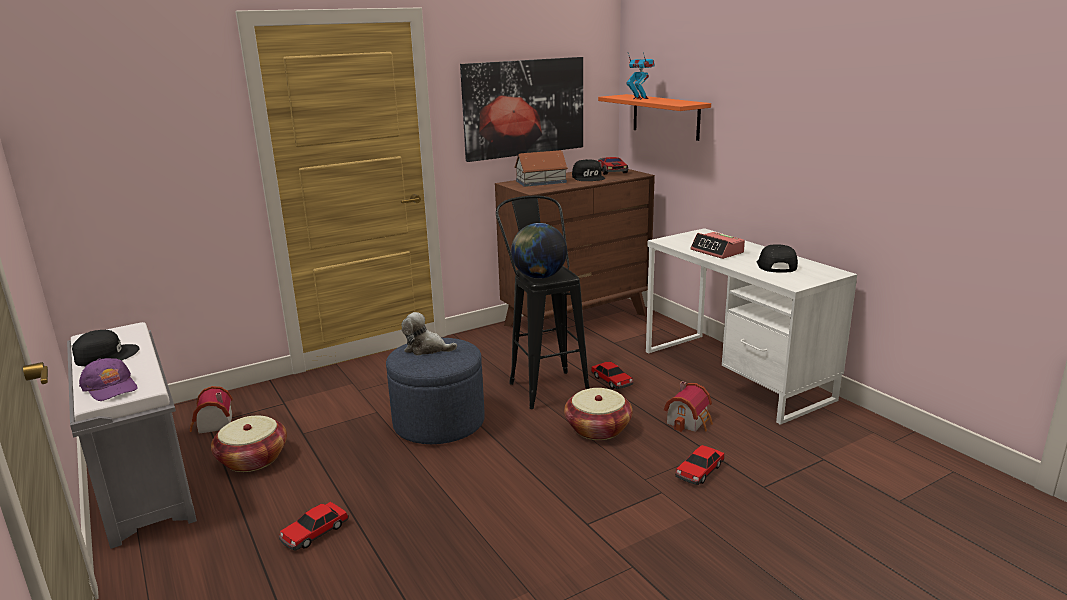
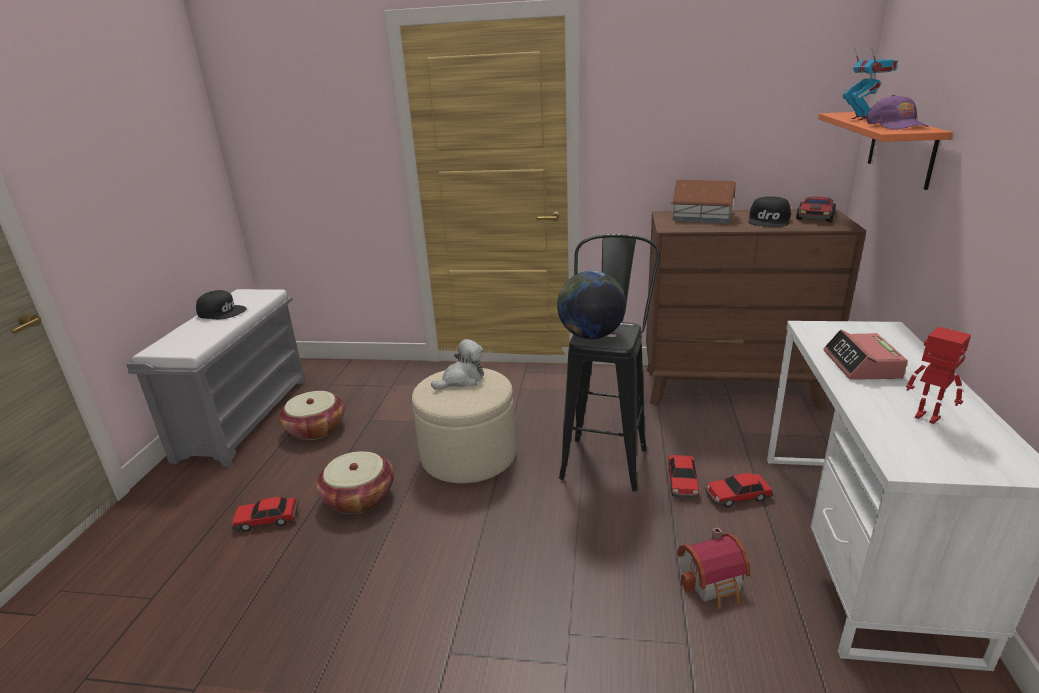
camera: 40 degrees right, 5 degrees up
(110, 387) = (179, 341): purple cap -> purple cap (896, 126)
(212, 425) = (331, 386): toy house -> none
(426, 349) = (462, 380): plush toy -> plush toy turned 90 degrees clockwise
(439, 422) = (468, 456): blue ottoman -> beige ottoman
(524, 107) = (707, 123): picture -> none
(598, 429) = (596, 537): basket -> basket (359, 497)
(699, 471) = (643, 663): toy car -> toy car (737, 496)
(775, 265) = (926, 418): black cap -> toy robot

